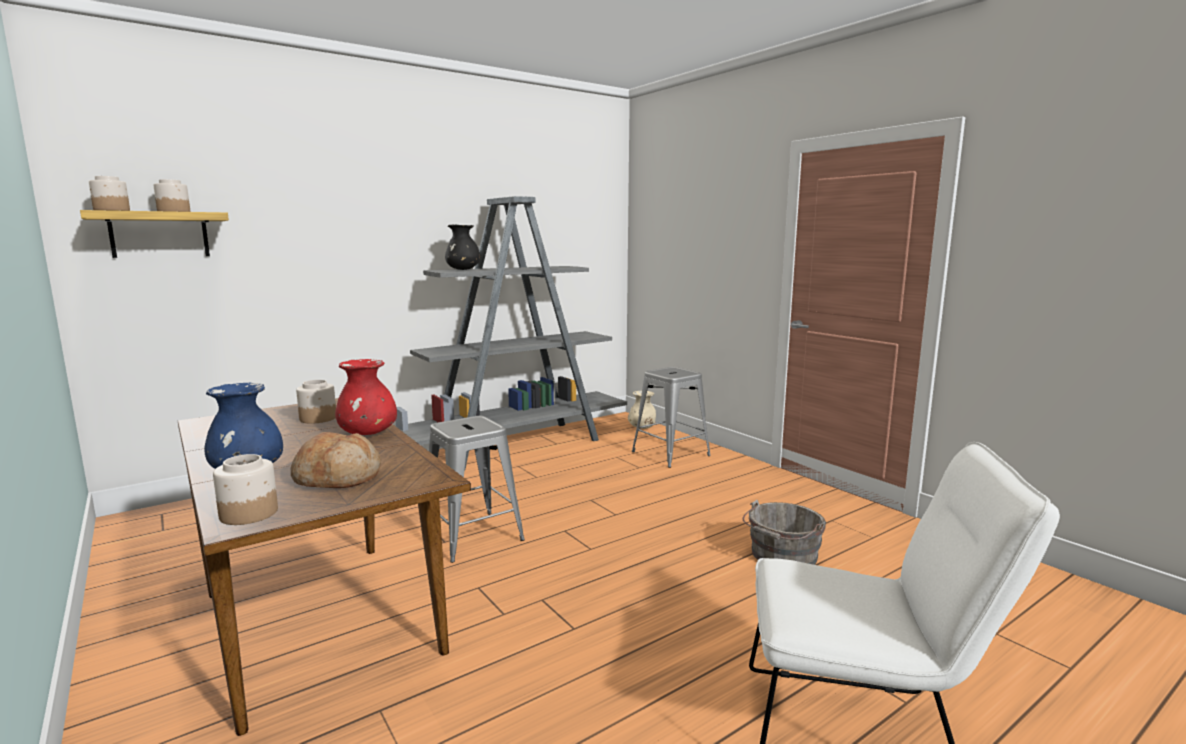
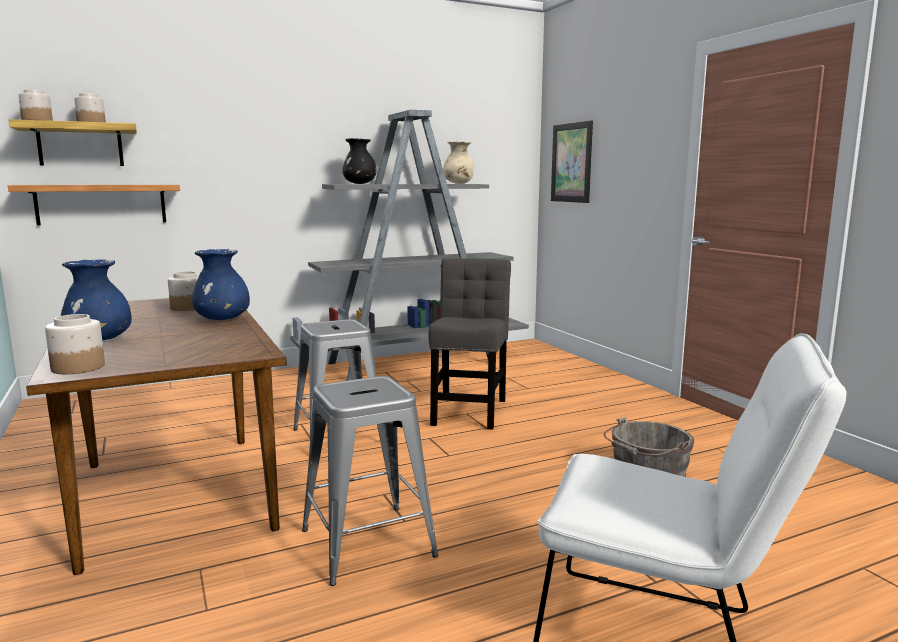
camera: 10 degrees right, 0 degrees up
(185, 298) = (101, 204): none -> shelf
(338, 477) = (172, 348): bread -> none
(368, 434) = (222, 319): red vase -> blue vase
(592, 496) = (469, 410): none -> grey chair
(642, 428) = (545, 353): beige vase -> beige vase (458, 183)
(662, 245) = (571, 163): none -> picture
(670, 454) = (565, 378): grey stool -> grey stool (367, 543)

